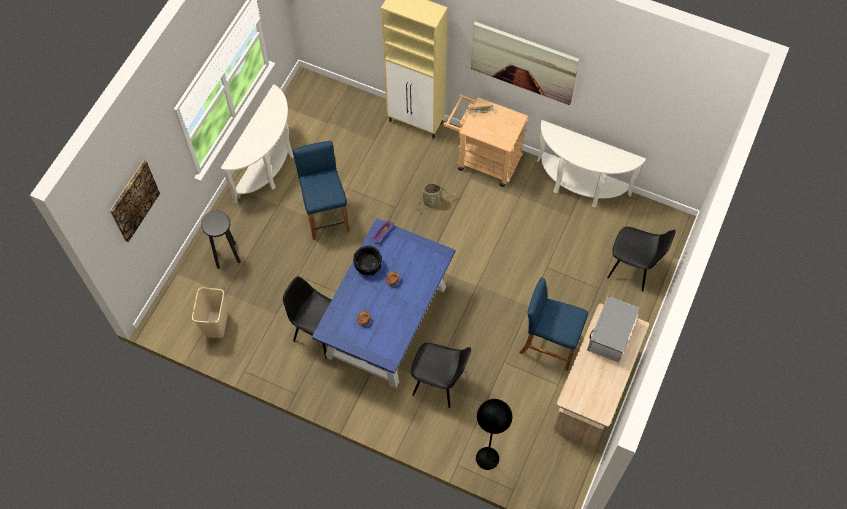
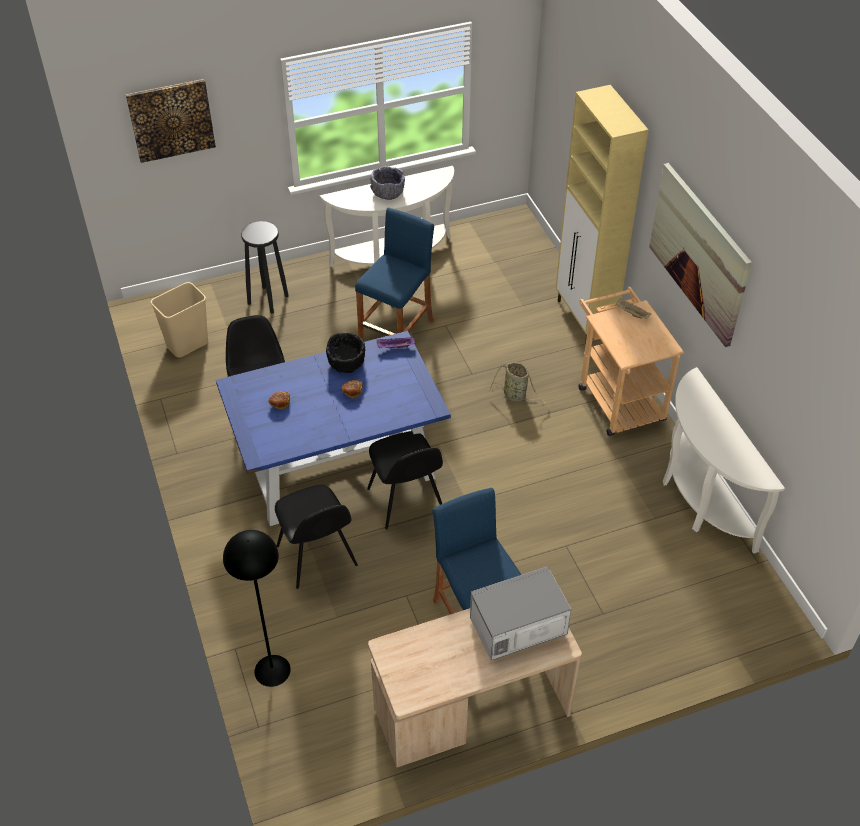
camera: 45 degrees right, 15 degrees down
(258, 134) = (387, 192): none -> grey bowl
(633, 268) = (671, 626): black chair -> black chair (406, 501)

